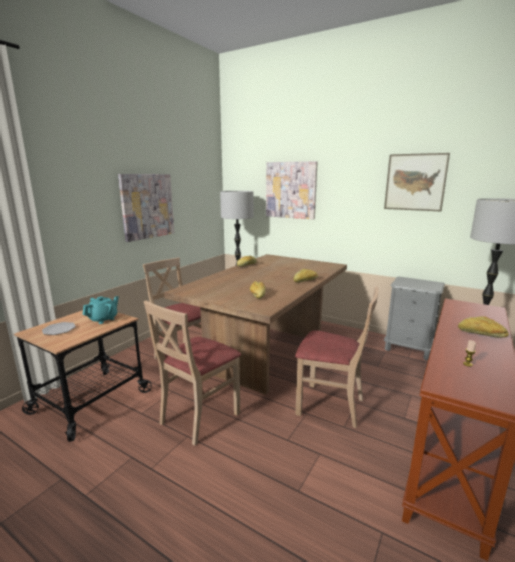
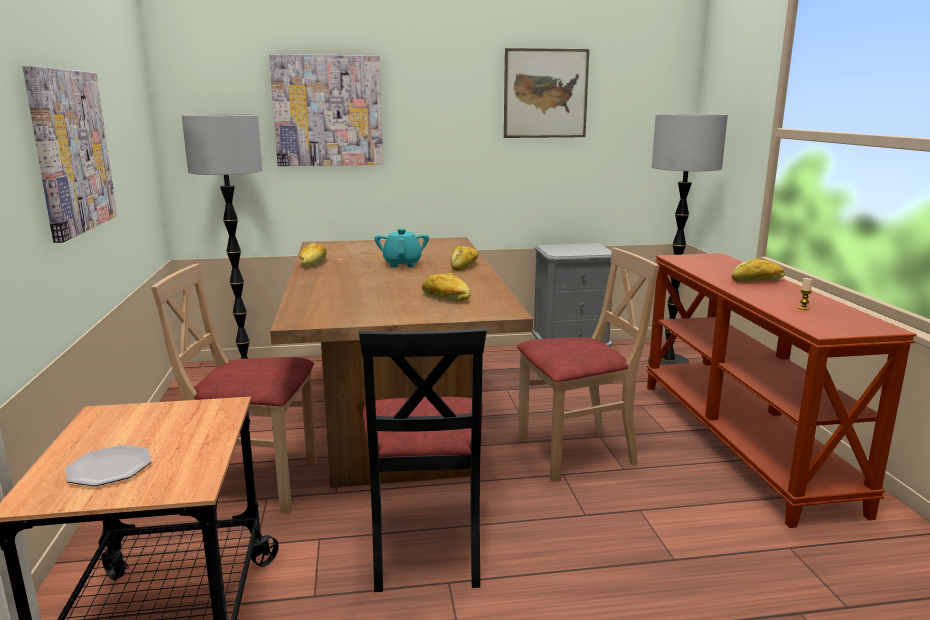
camera: 40 degrees left, 0 degrees up
(103, 319) = (176, 420): turquoise teapot -> turquoise teapot (402, 264)
(199, 417) = (426, 549): beige chair -> black chair

